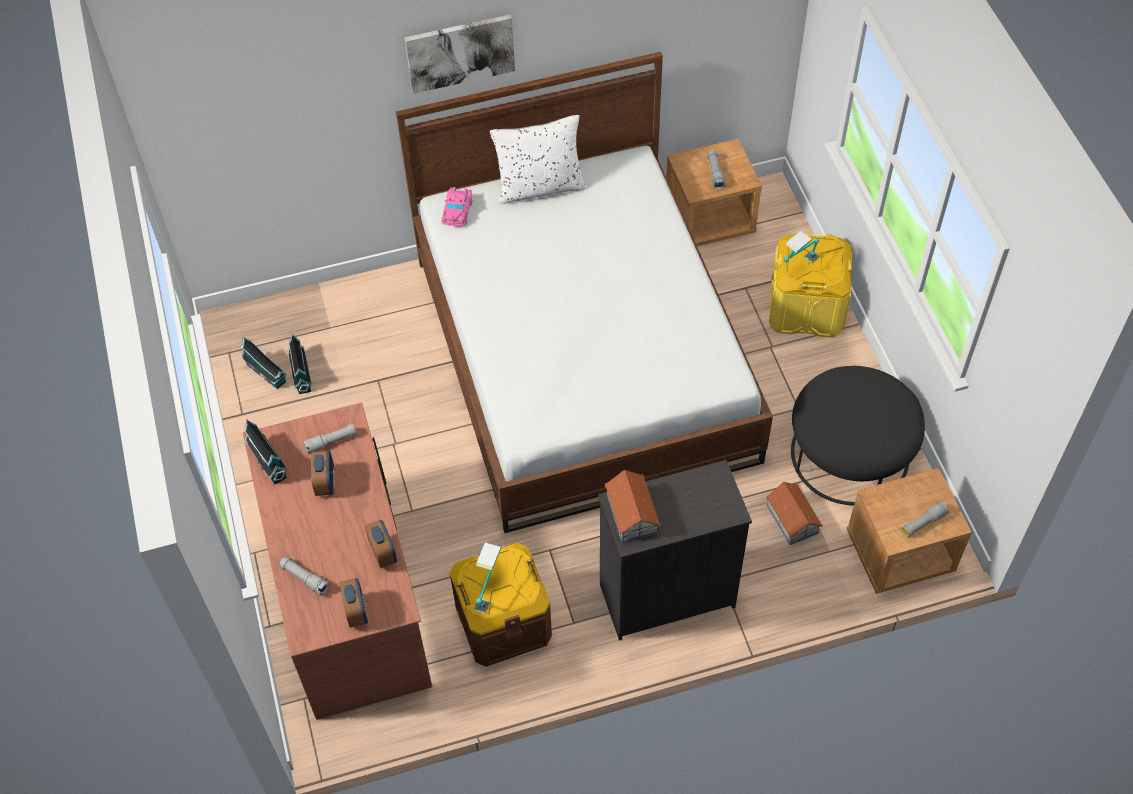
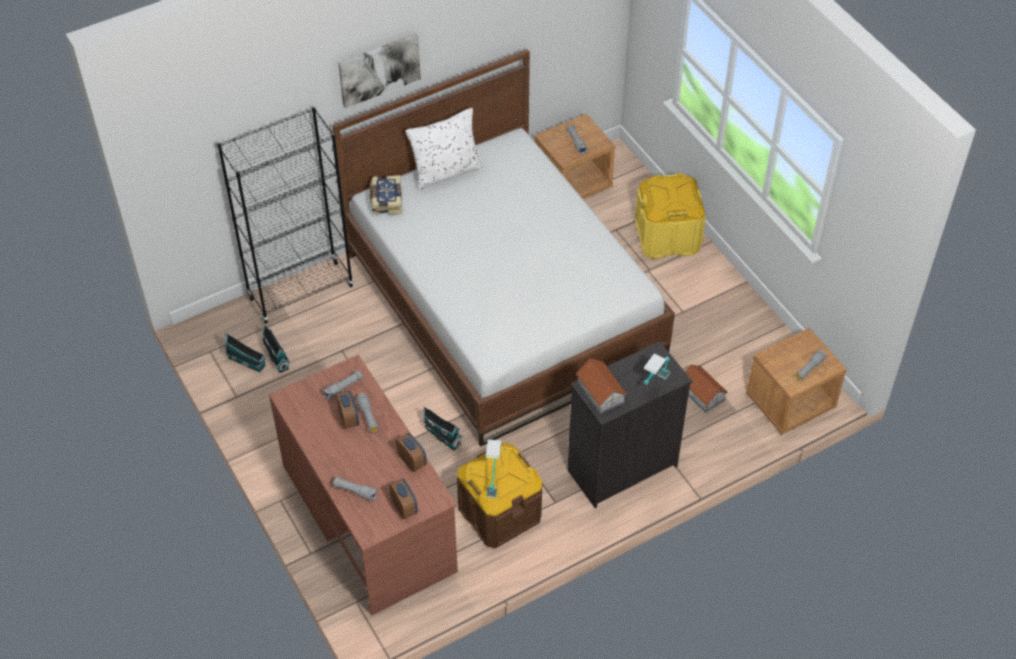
camera: 15 degrees left, 5 degrees down
(267, 460) = (296, 411): toy house -> toy house (442, 435)
(348, 484) = (367, 416): none -> grey flashlight
(352, 299) = (301, 292): none -> black bookcase
(458, 211) = (386, 201): pink toy car -> book
(799, 267) = (662, 201): table lamp -> table lamp (655, 385)
(850, 454) = (732, 338): black ottoman -> none

